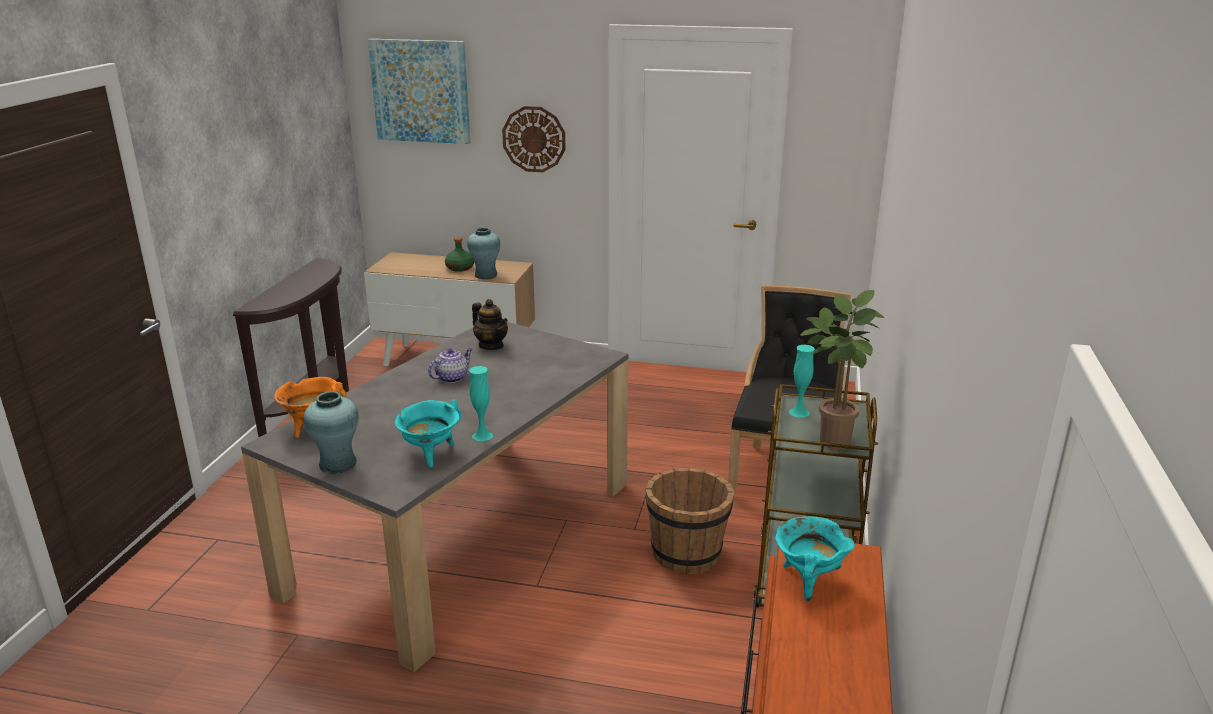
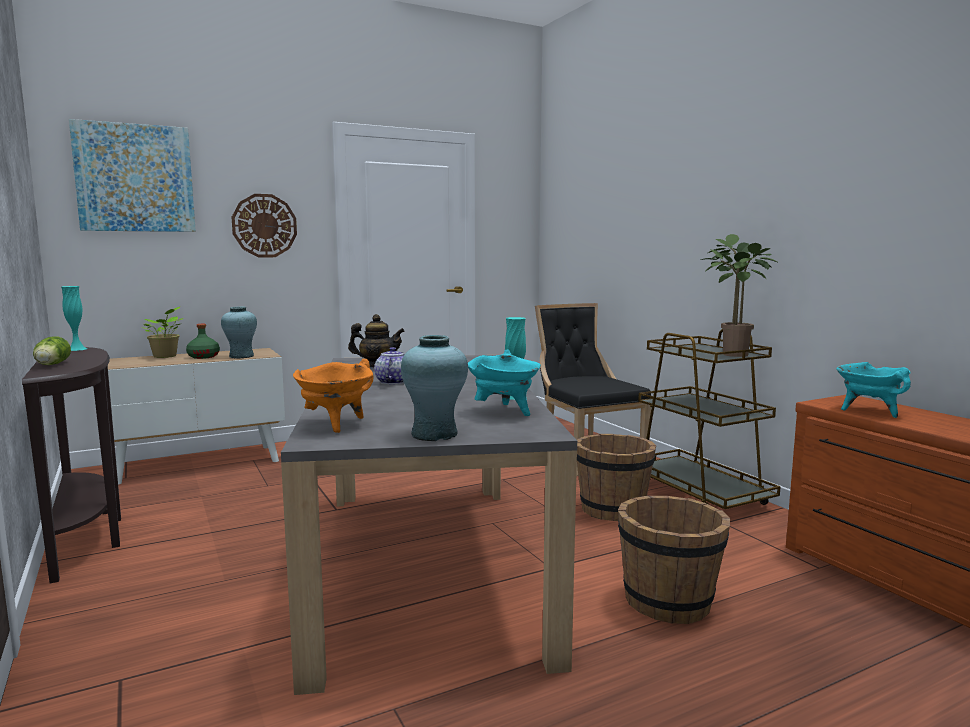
camera: 40 degrees left, 15 degrees down
(274, 293) = (51, 365): none -> lettuce
(437, 260) = (166, 356): none -> potted plant
(565, 663) = (668, 602): none -> brown bucket
(799, 412) = (682, 351): turquoise vase -> turquoise vase (77, 349)

